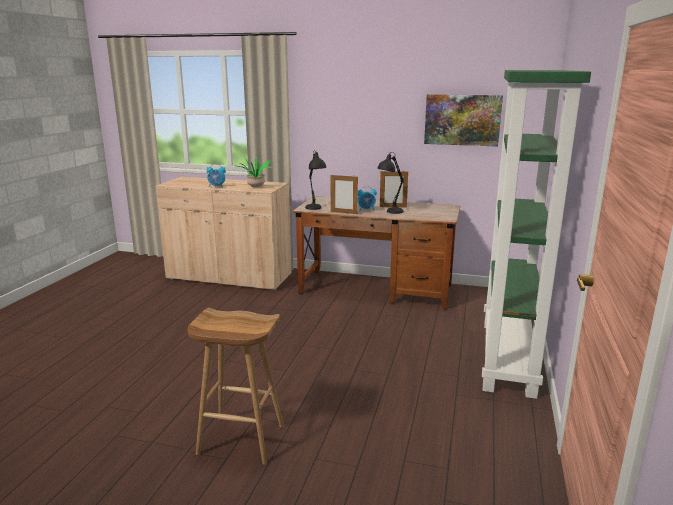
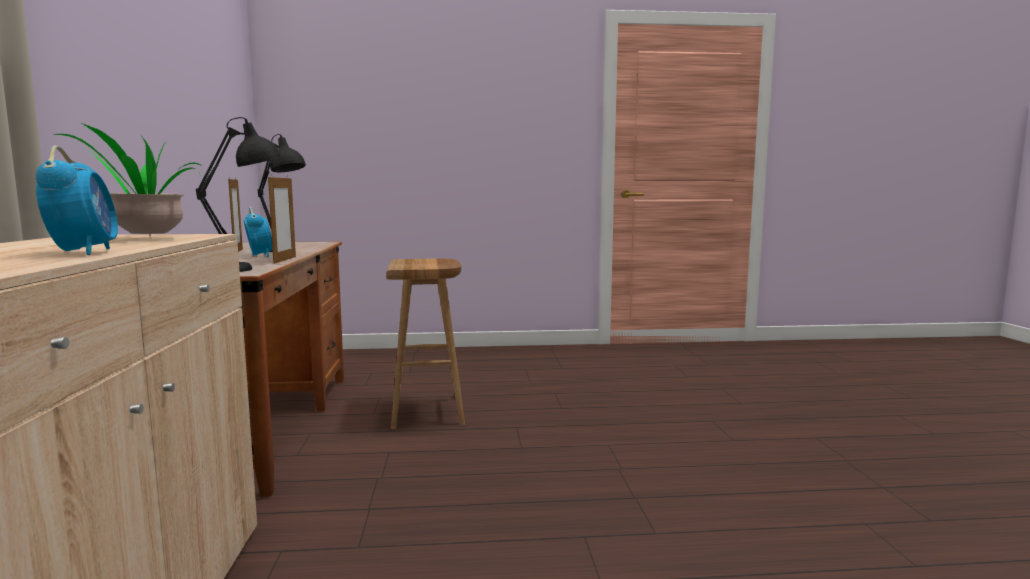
camera: 110 degrees left, 10 degrees down
(239, 440) = (780, 438): brown stool -> brown stool (428, 412)
(462, 120) = (209, 97): picture -> none
(508, 357) = (466, 355): green bookcase -> none

